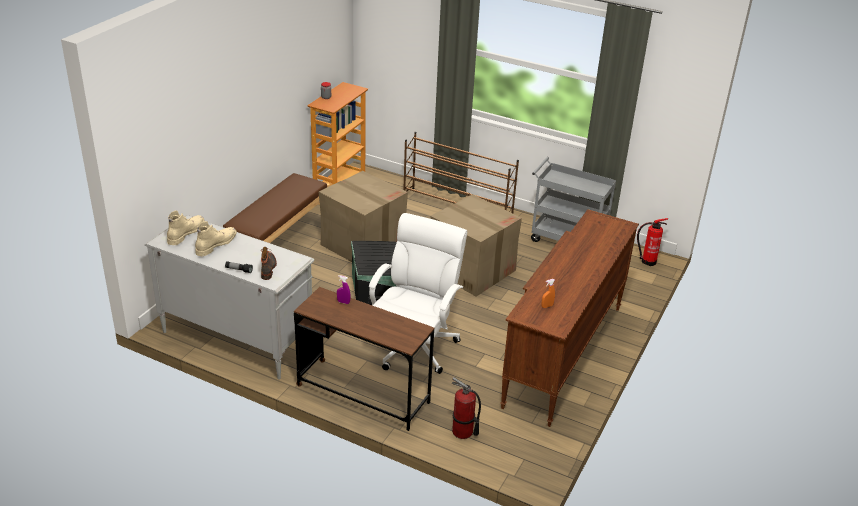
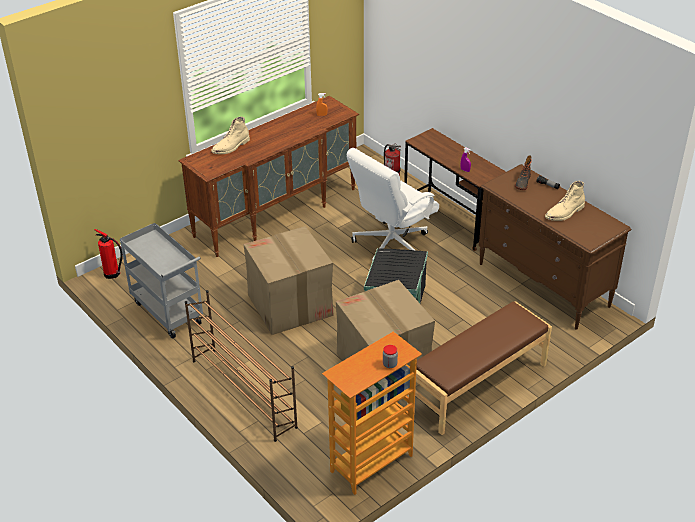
camera: 155 degrees left, 5 degrees up
(185, 233) = (592, 230): beige boot -> beige boot (231, 147)
(236, 339) = (543, 285): white dresser -> brown dresser

